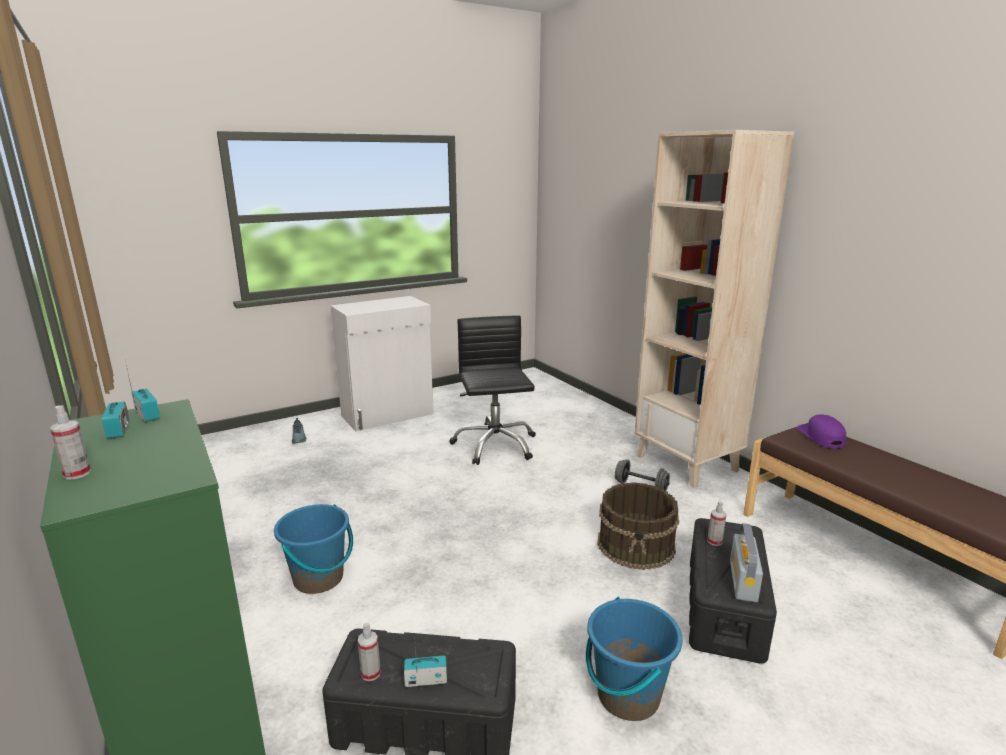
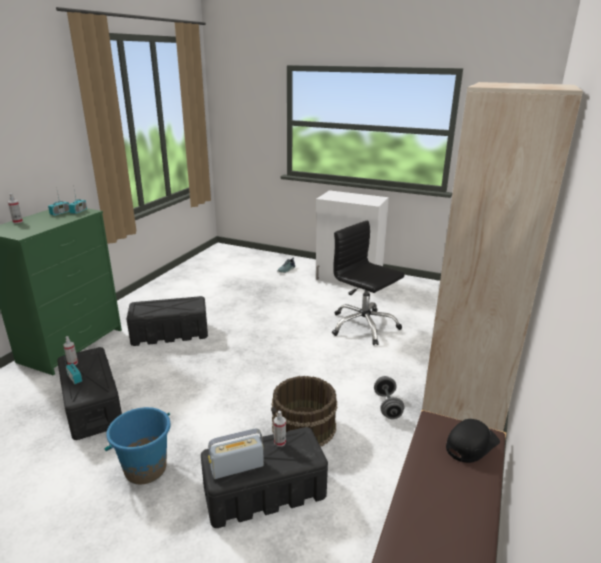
camera: 55 degrees right, 5 degrees up
(319, 578) = (170, 333): blue bucket -> black storage box
(494, 445) = (363, 326): black office chair -> black office chair turned 90 degrees counterclockwise
(820, 437) = (471, 444): purple cap -> black cap

